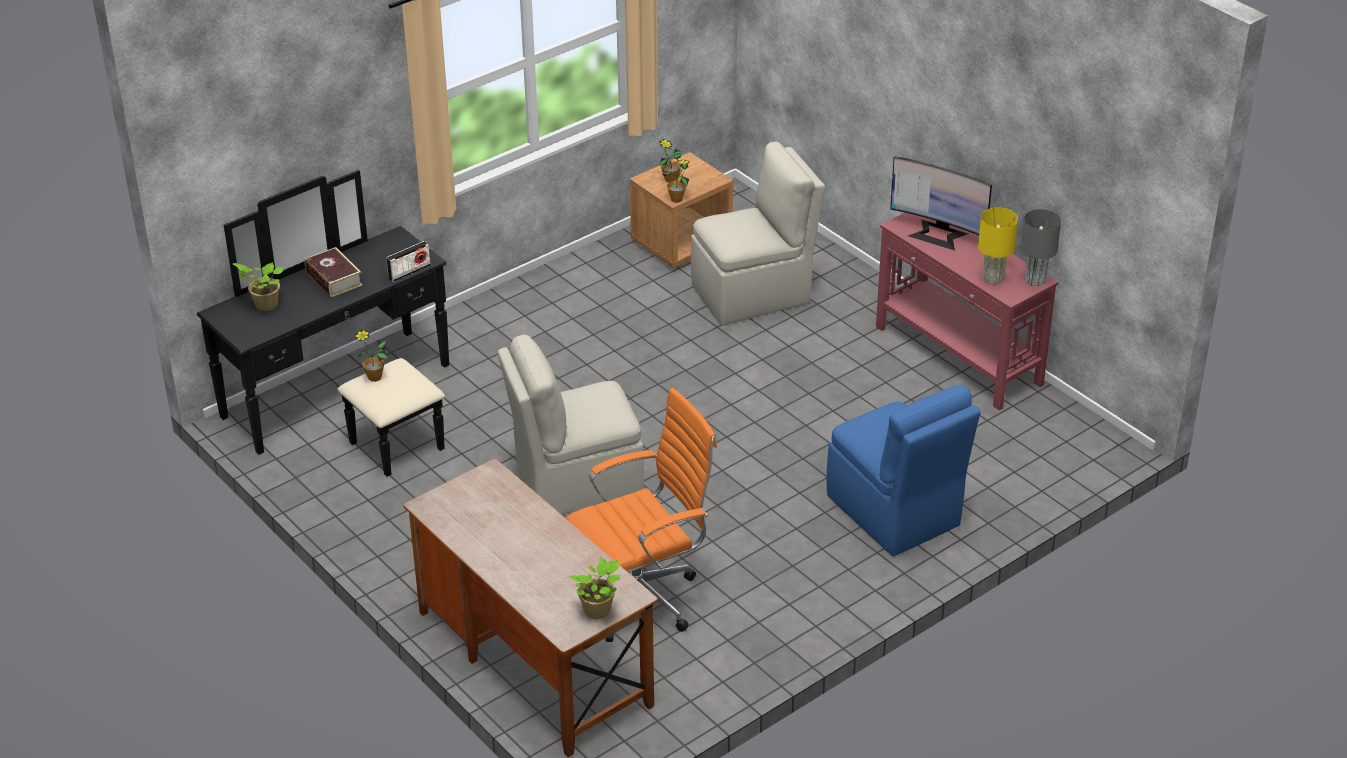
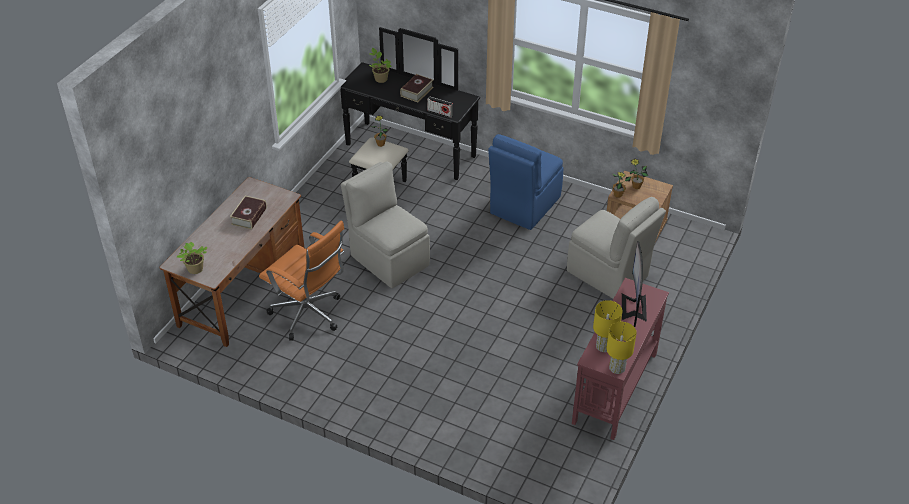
camera: 65 degrees right, 5 degrees up
(507, 524) = (249, 216): none -> book
(895, 513) = (438, 400): blue chair -> blue chair (524, 206)
(1034, 280) = (616, 367): grey table lamp -> yellow table lamp

